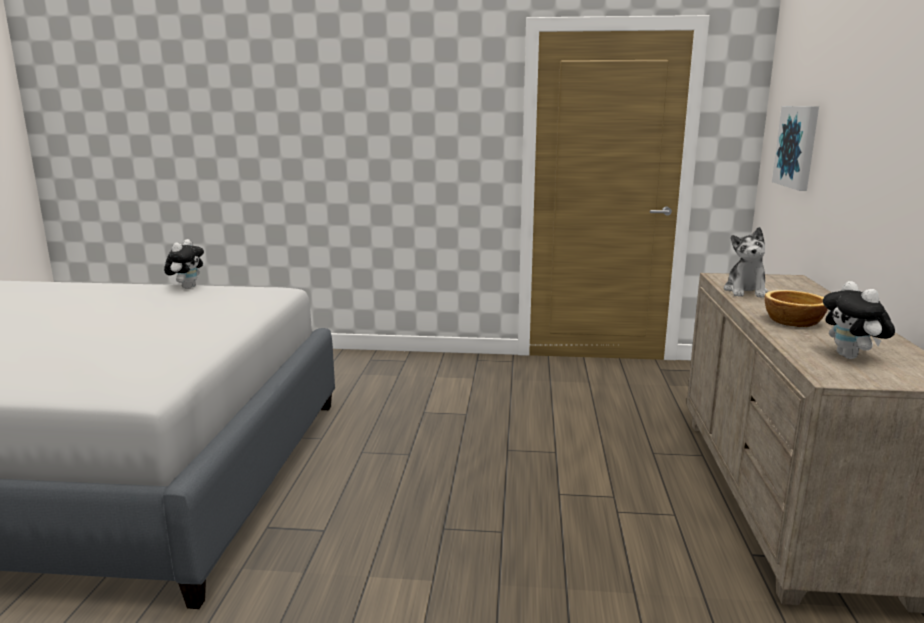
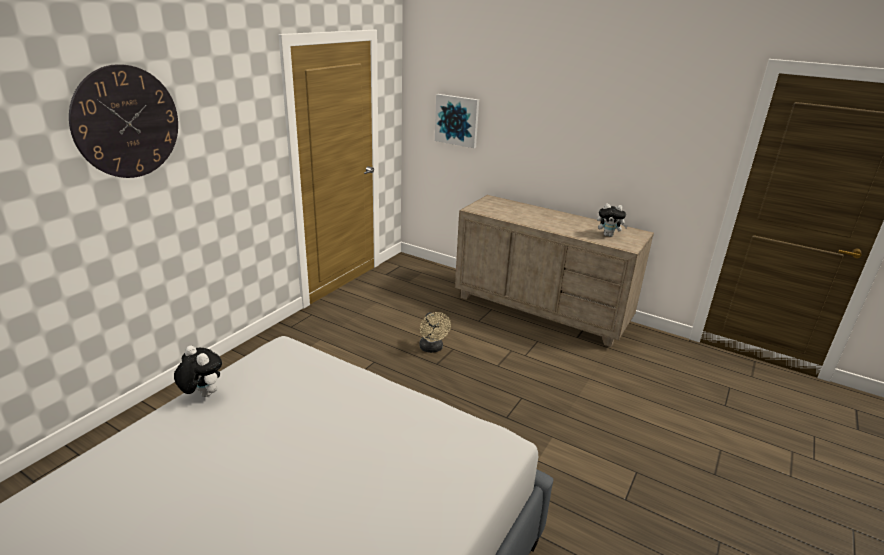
camera: 65 degrees left, 10 degrees up
(335, 89) = (126, 122): none -> wall clock
(536, 439) = (432, 349): none -> beige fan
(746, 291) = (504, 215): plush toy -> none
(791, 321) = (558, 226): bowl -> none

